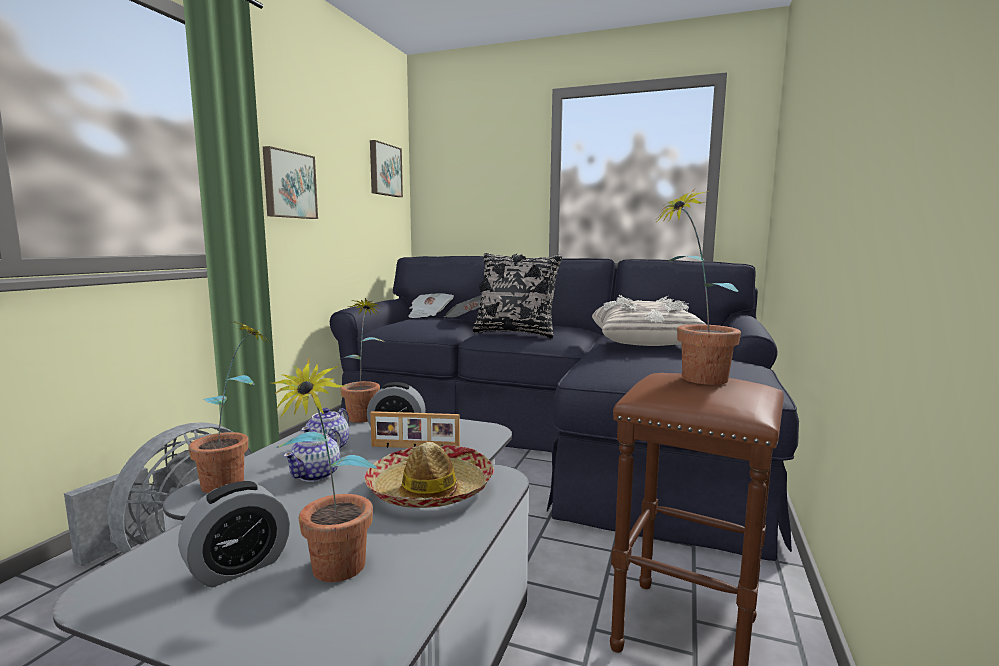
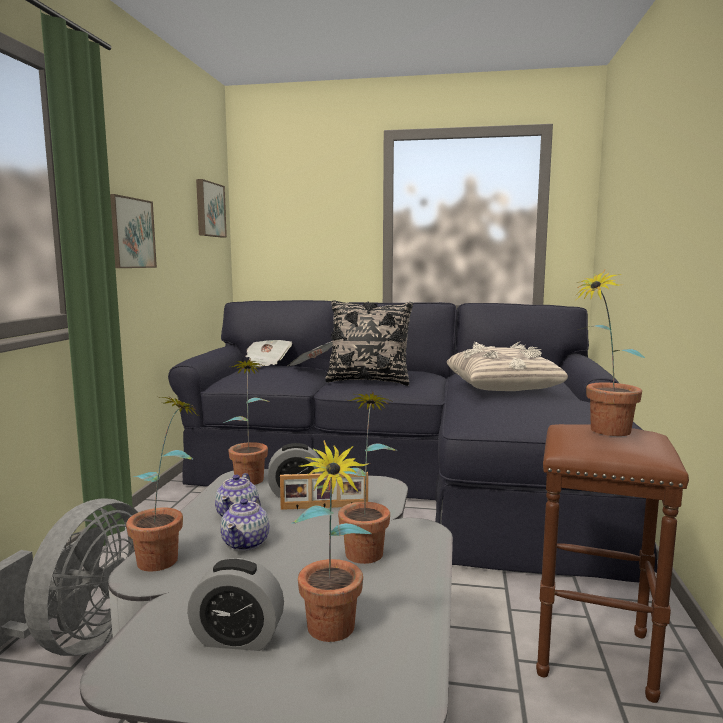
camera: 10 degrees left, 0 degrees up
(239, 567) = (237, 638): alarm clock -> alarm clock turned 60 degrees clockwise
(430, 490) = (366, 547): hat -> potted plant

